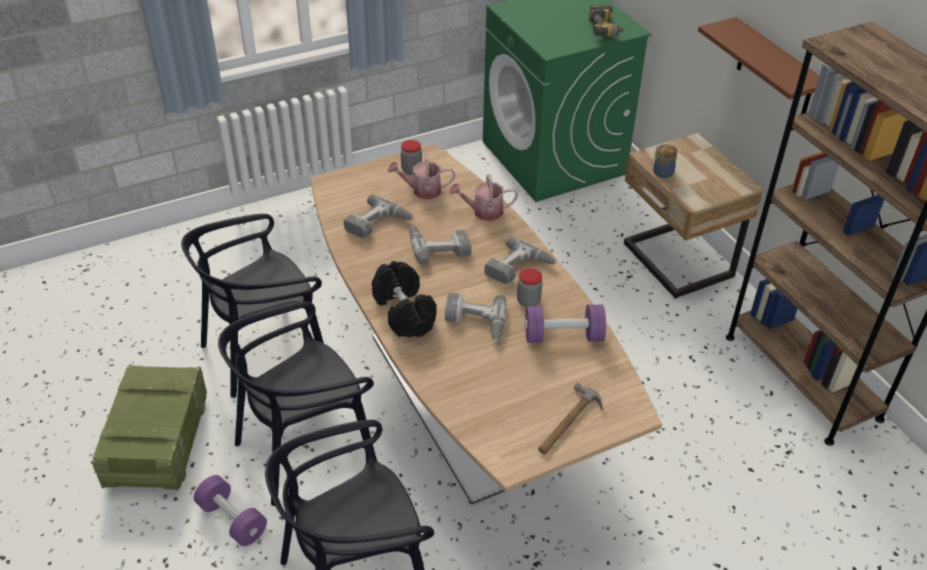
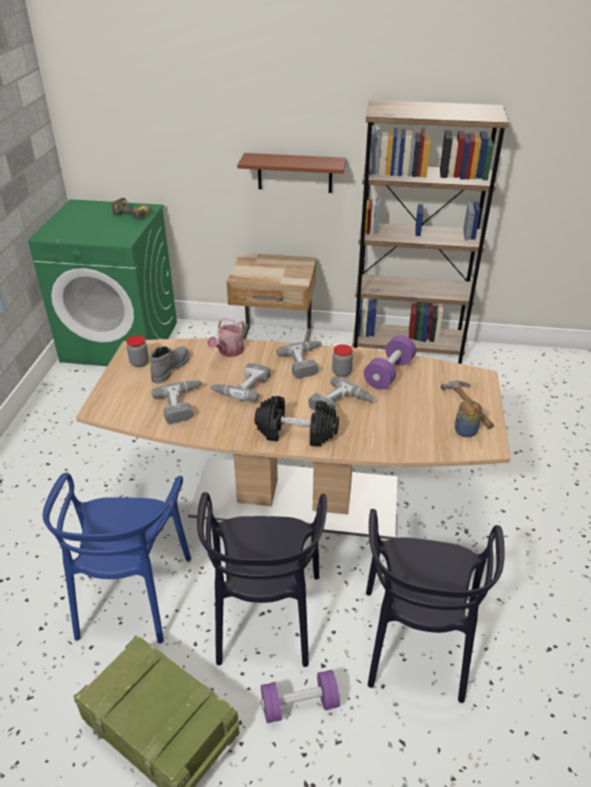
camera: 55 degrees left, 5 degrees down
(265, 351) = (131, 594): black chair -> blue chair
(422, 190) = (170, 368): watering can -> grey boot
(662, 172) = (260, 279): jar -> jar (464, 431)

